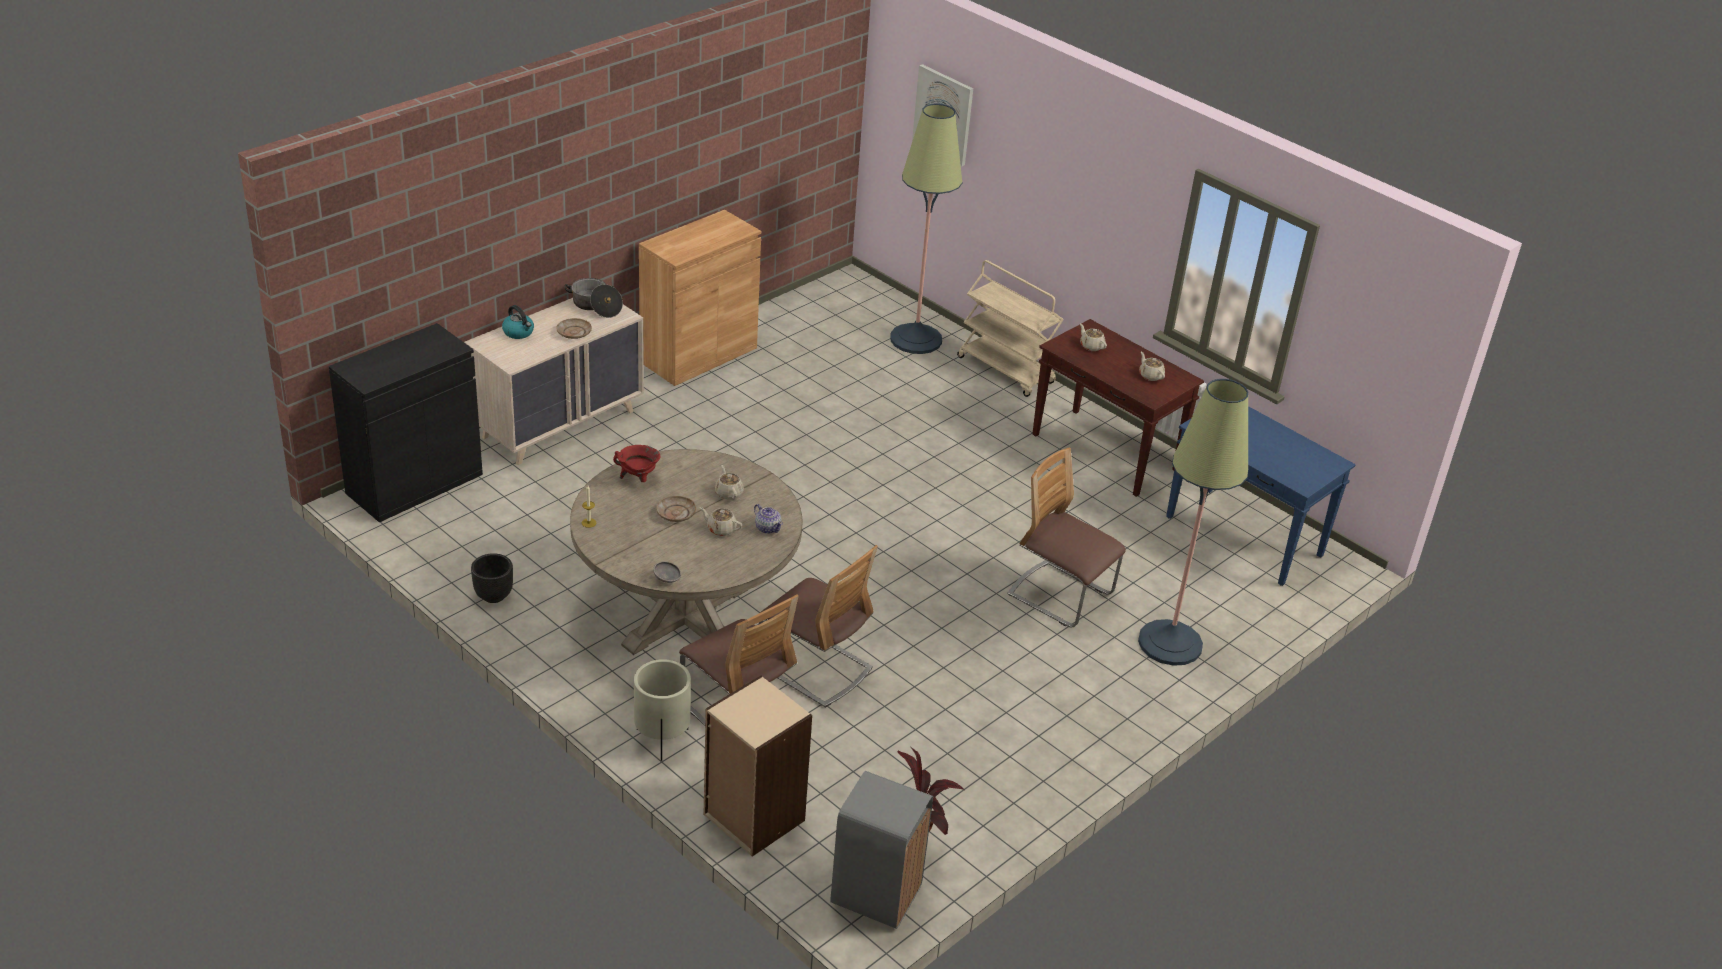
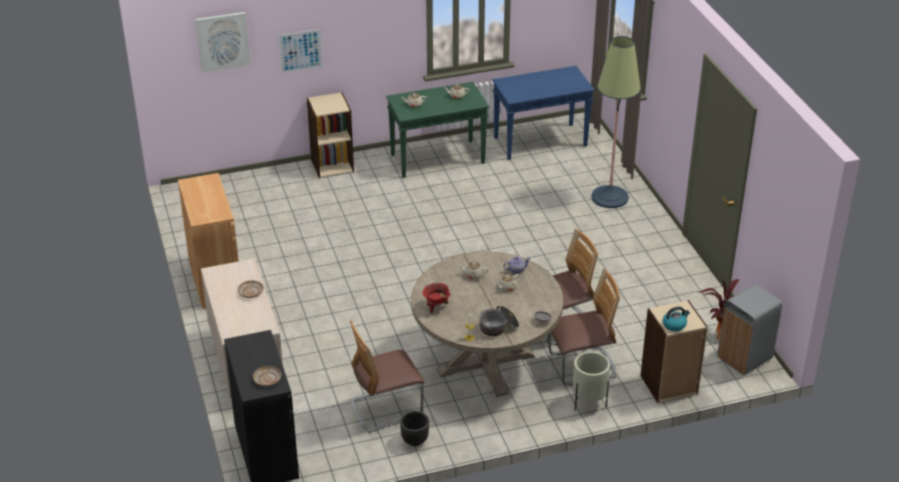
camera: 60 degrees left, 0 degrees up
(519, 332) = (231, 316): kettle -> kettle (674, 325)
(595, 306) = (224, 275): cooking pot -> cooking pot (498, 327)
(676, 514) = (481, 301): beige plate -> beige plate (267, 379)
(916, 339) = (272, 187): floor lamp -> none
(1006, 370) = (332, 165): beige cart -> beige bookcase
(1022, 186) = (300, 51): none -> picture
(1060, 596) = (551, 219): chair -> chair (386, 408)
(1106, 453) = (438, 159): brown console table -> green console table

